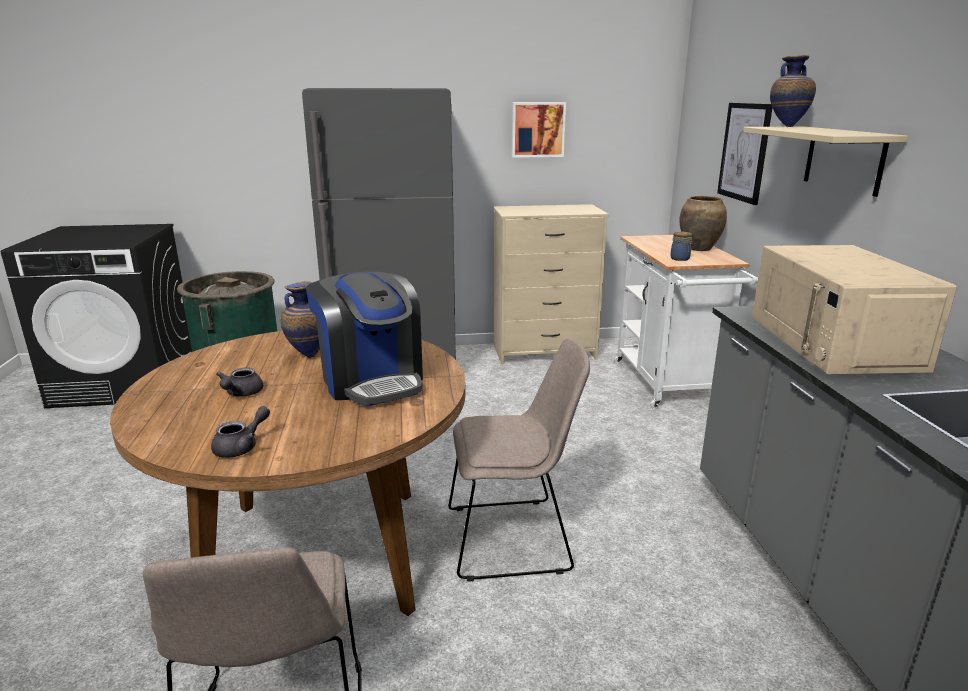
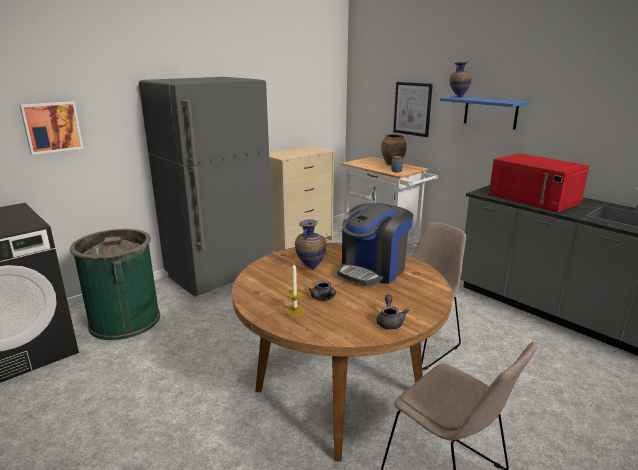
camera: 35 degrees left, 0 degrees up
(184, 396) = (295, 310): none -> candle
(371, 380) = (373, 270): coffee machine -> coffee machine turned 105 degrees clockwise
(537, 129) = (279, 101): picture -> picture (52, 127)
(834, 342) = (534, 198): beige microwave -> red microwave
(844, 159) = (490, 112): beige shelf -> blue shelf

